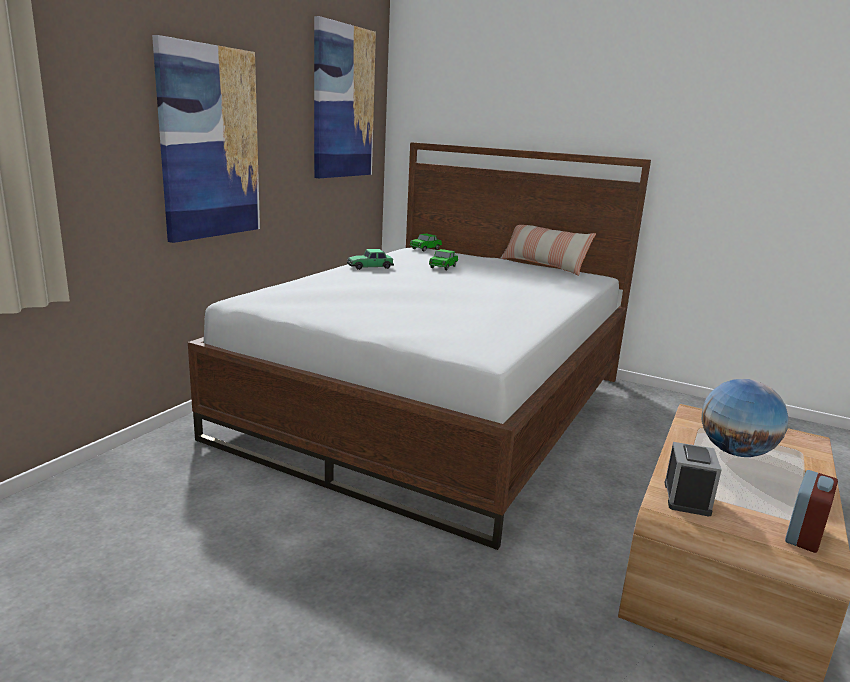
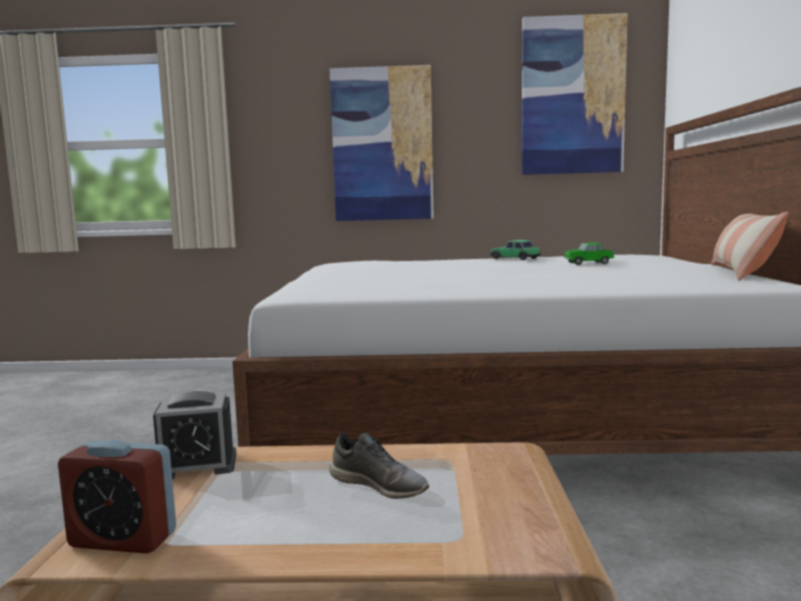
camera: 65 degrees right, 10 degrees down
(425, 249) = (652, 255): toy car -> none
(734, 452) = (379, 485): globe -> grey shoe

